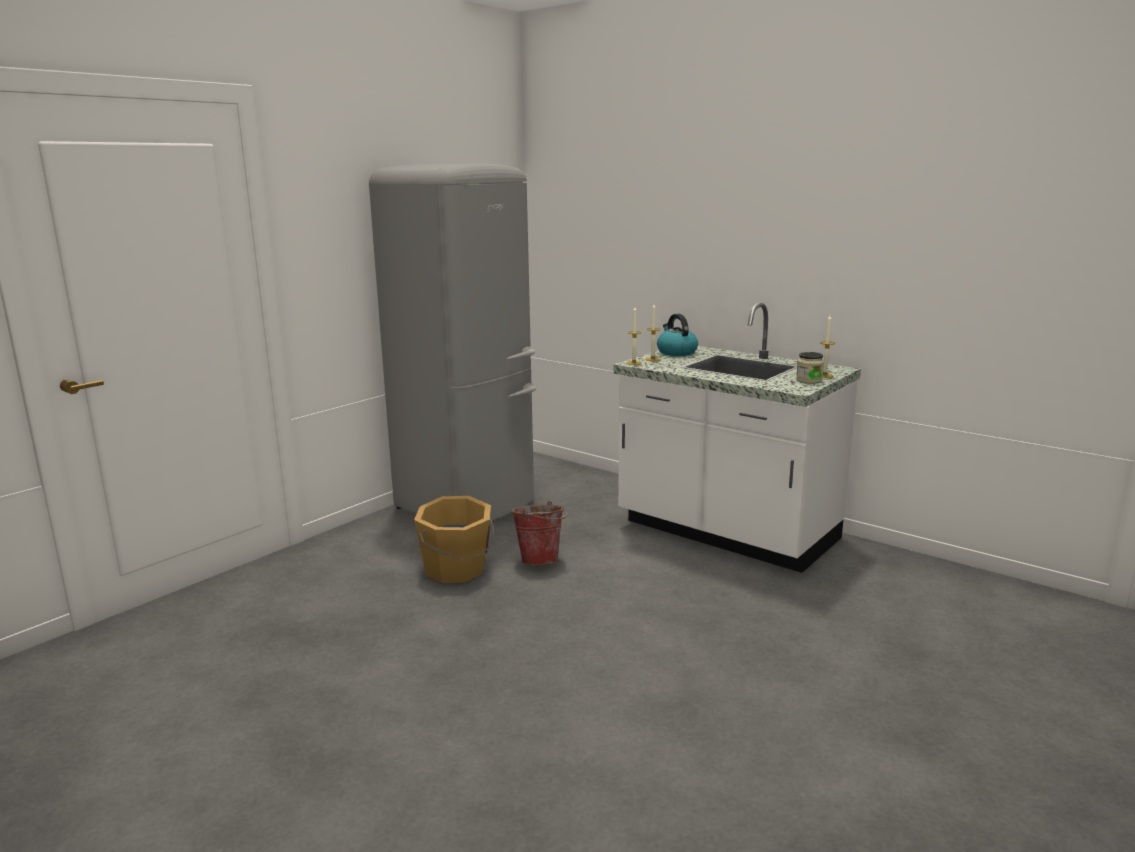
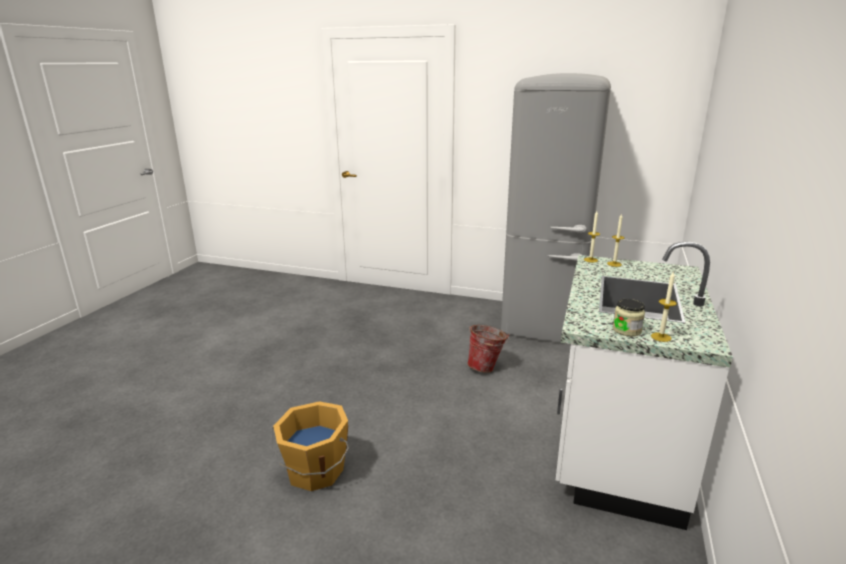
camera: 70 degrees right, 5 degrees up
(456, 569) = (451, 343): orange bucket -> orange bucket (315, 471)
(676, 352) = (655, 269): kettle -> none

